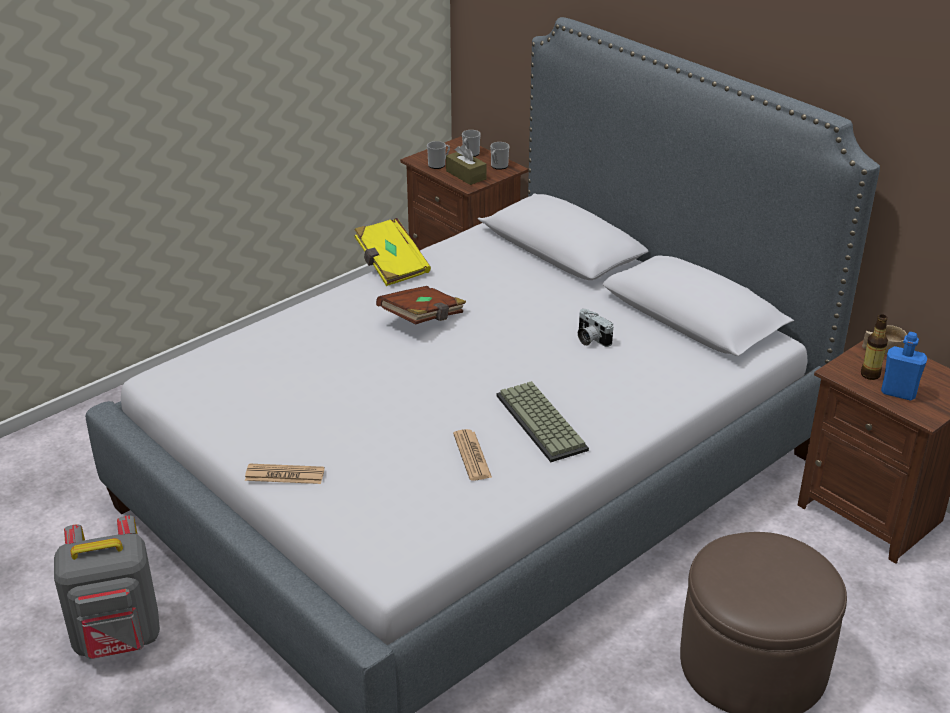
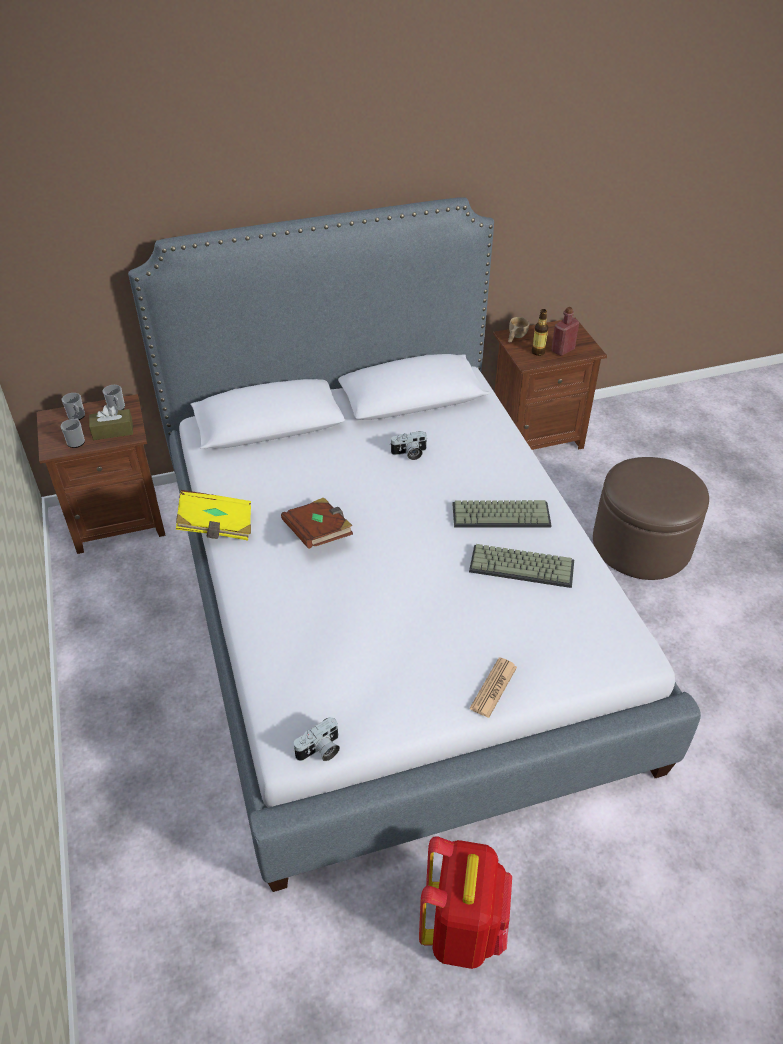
camera: 65 degrees left, 10 degrees up
(118, 640) = (463, 929): grey backpack -> red backpack
(162, 395) = (320, 751): none -> camera
(472, 456) = (523, 565): newspaper -> keyboard
(898, 393) = (562, 350): blue bottle -> red bottle

